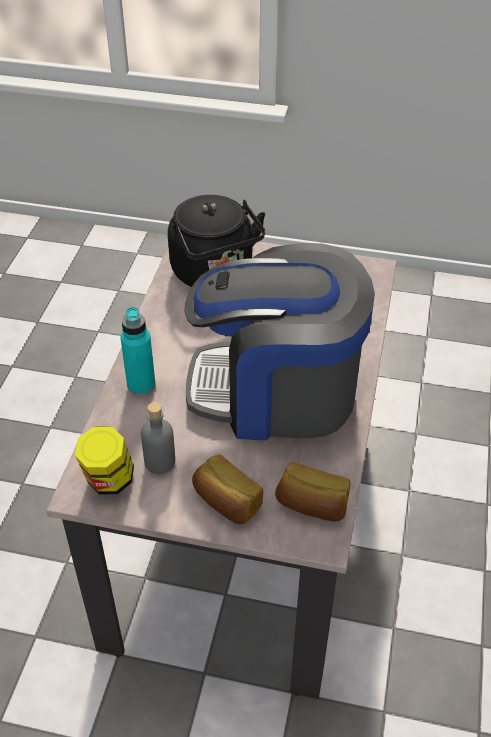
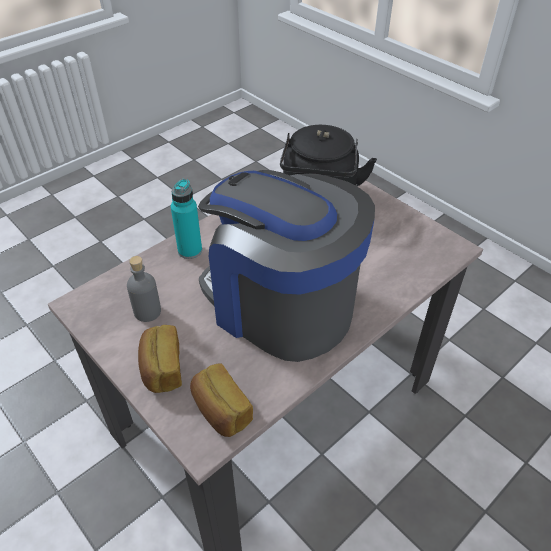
camera: 35 degrees right, 0 degrees up
(109, 480) = (103, 305): jar -> none

